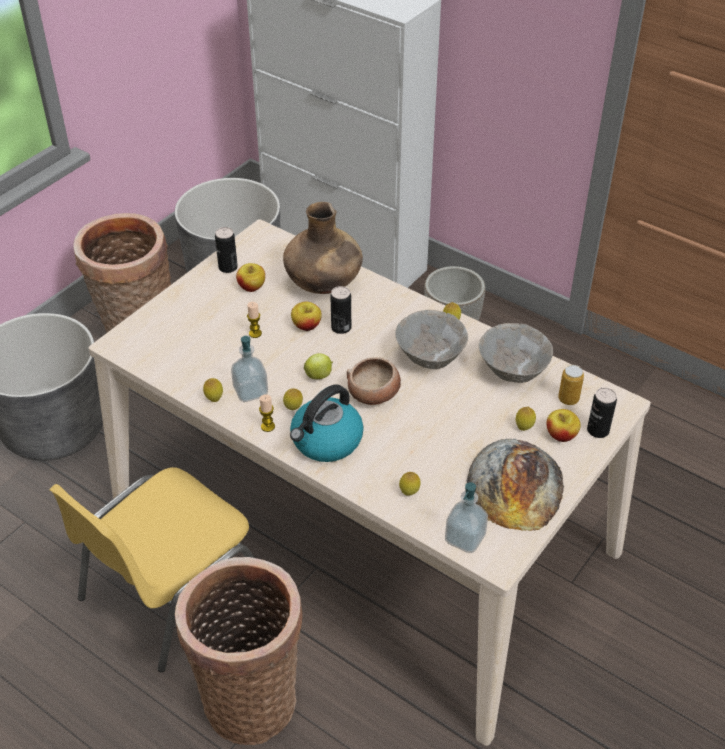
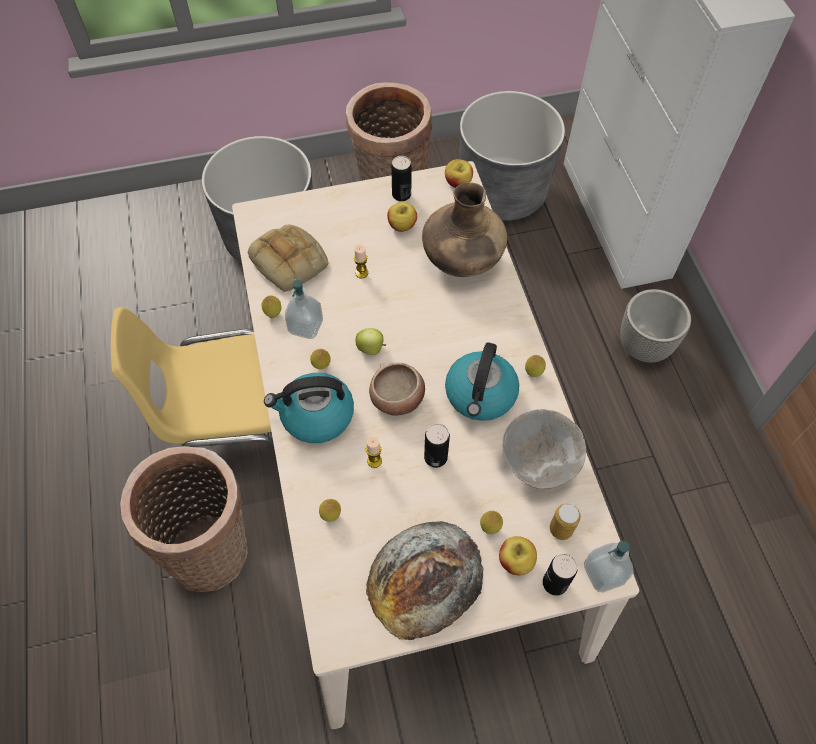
camera: 40 degrees right, 15 degrees up
(187, 357) = (290, 262): none -> bread
(268, 426) = (287, 368): candle -> candle (374, 461)
(306, 326) = (408, 293): apple -> apple (458, 182)
(341, 328) = (434, 314): can -> can (435, 457)
(430, 357) = (480, 395): grey bowl -> kettle
(465, 538) = (331, 595): soap dispenser -> soap dispenser (604, 573)

